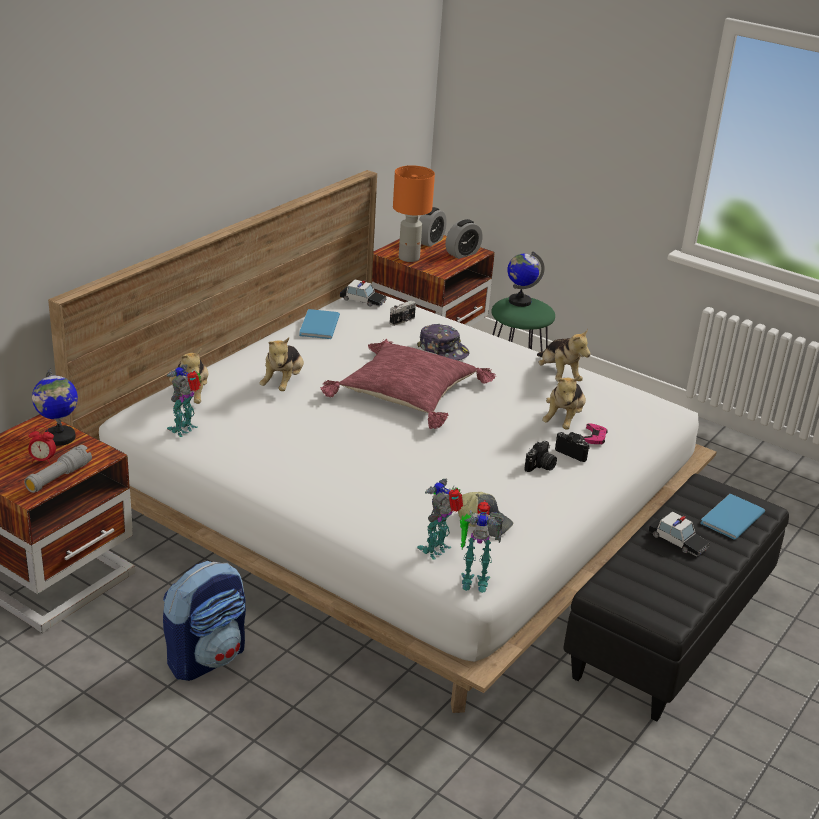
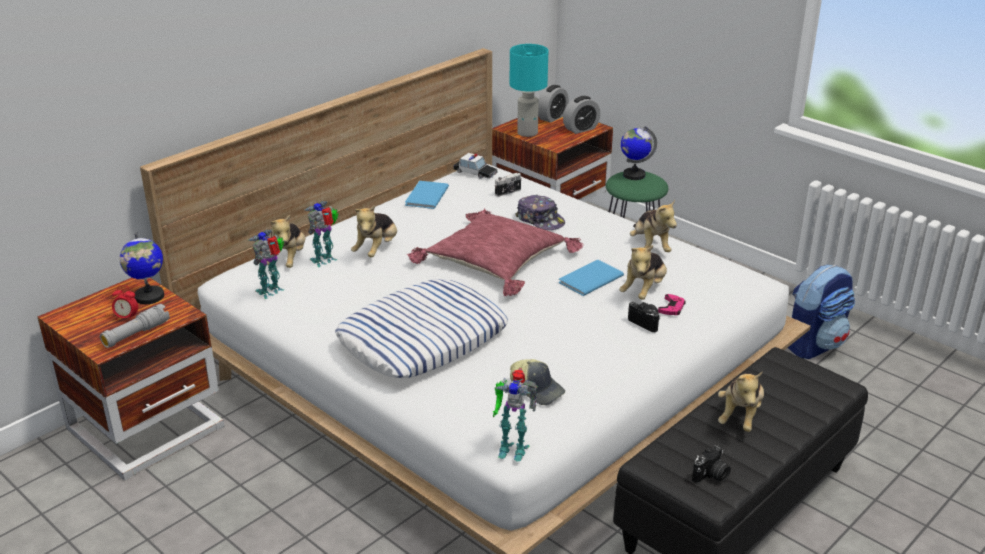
camera: 10 degrees right, 0 degrees up
(207, 657) = (270, 511): backpack -> backpack (814, 345)
(356, 474) = (423, 338): none -> pillow
(409, 258) = (527, 133): orange table lamp -> turquoise table lamp
(437, 549) = (482, 415): toy robot -> toy robot (325, 260)
(540, 466) = (608, 336): camera -> camera (711, 475)
(678, 541) = (740, 416): toy car -> plush toy
(729, 518) = (800, 394): blue book -> blue book (588, 279)

